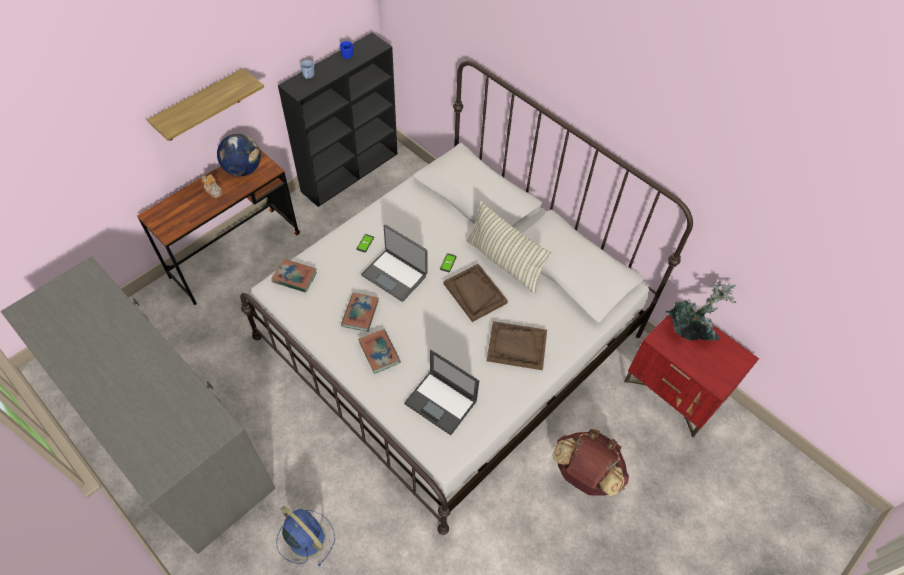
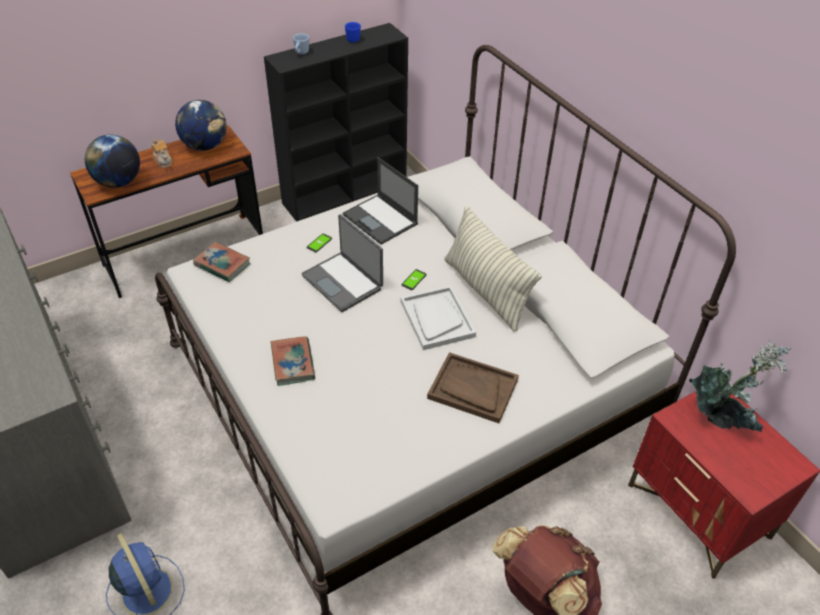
camera: 15 degrees right, 10 degrees down
(183, 218) = (118, 182): none -> globe
(201, 106) = (166, 58): shelf -> none
(360, 313) = (285, 316): book -> none
(441, 402) = (352, 436): laptop -> laptop (381, 220)
(474, 293) = (437, 319): brown tray -> white tray

